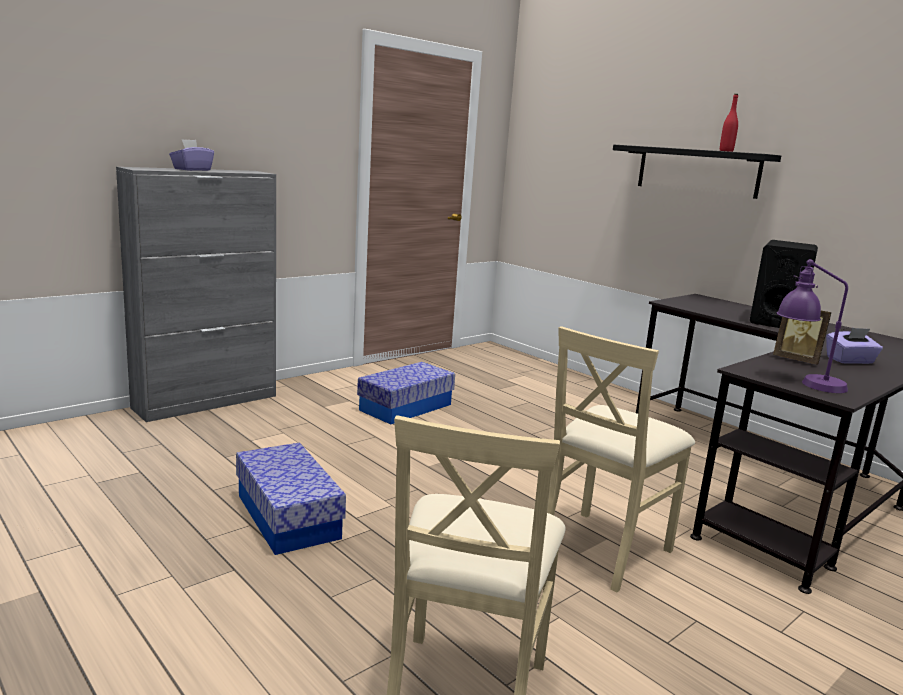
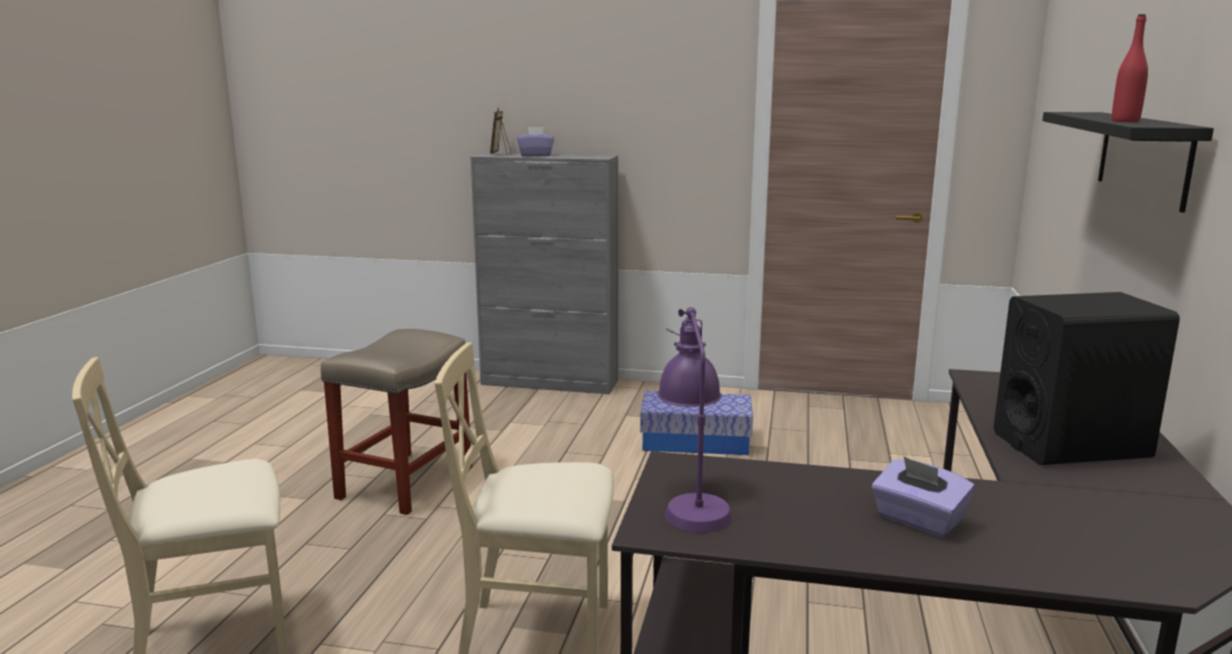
camera: 55 degrees right, 0 degrees up
(288, 516) = (405, 483): storage box -> beige stool
(797, 360) = (818, 485): picture frame -> picture frame (501, 154)

